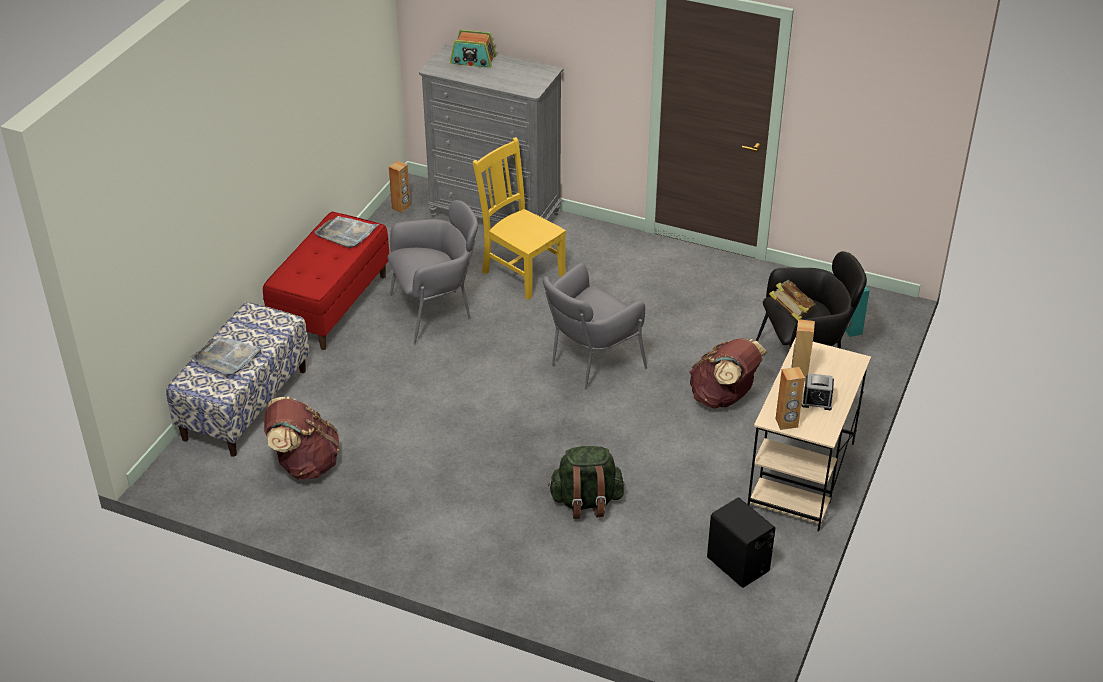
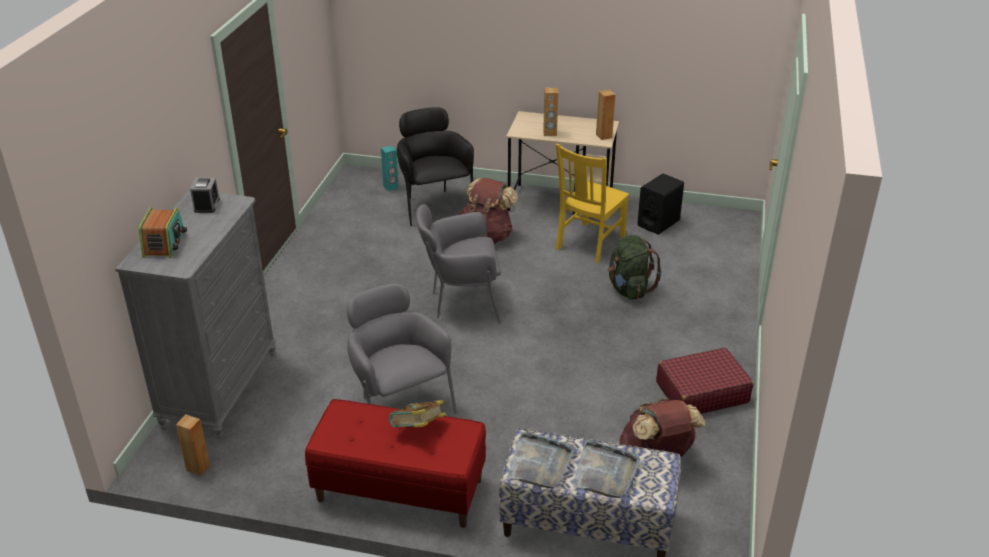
camera: 100 degrees left, 5 degrees down
(346, 233) = (353, 425): grey tray -> grey tray (540, 463)
(382, 519) = (701, 392): none -> red suitcase
(521, 272) = (326, 358): yellow chair -> yellow chair (589, 243)
(590, 364) = (461, 303): grey armchair -> grey armchair turned 135 degrees clockwise
(790, 312) = (441, 163): book -> book (418, 429)
(816, 401) = (576, 127): alarm clock -> alarm clock (207, 205)

